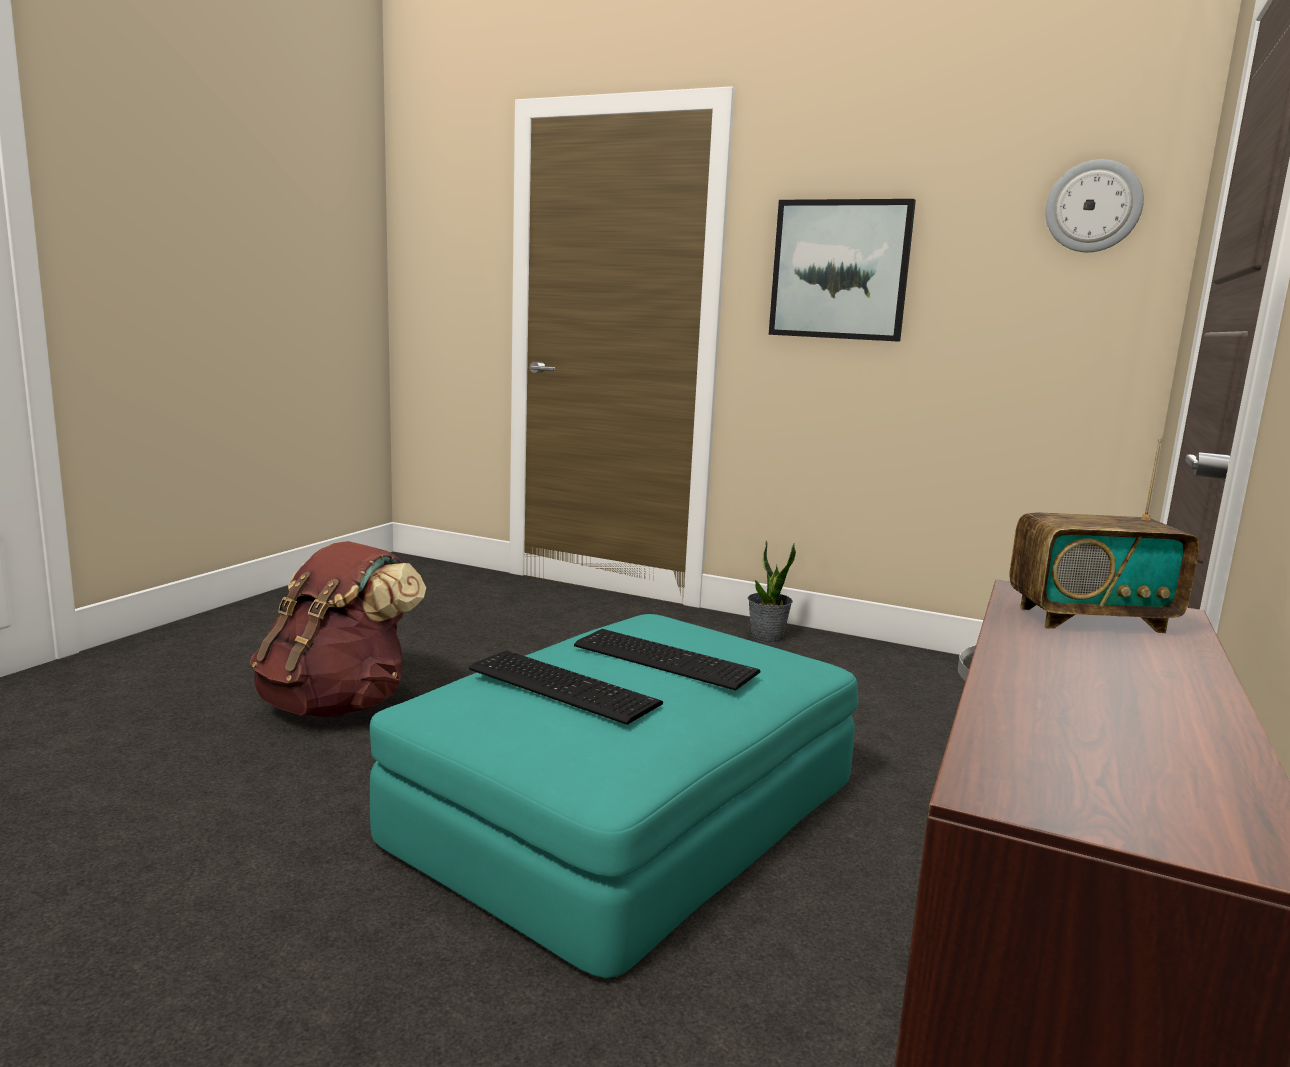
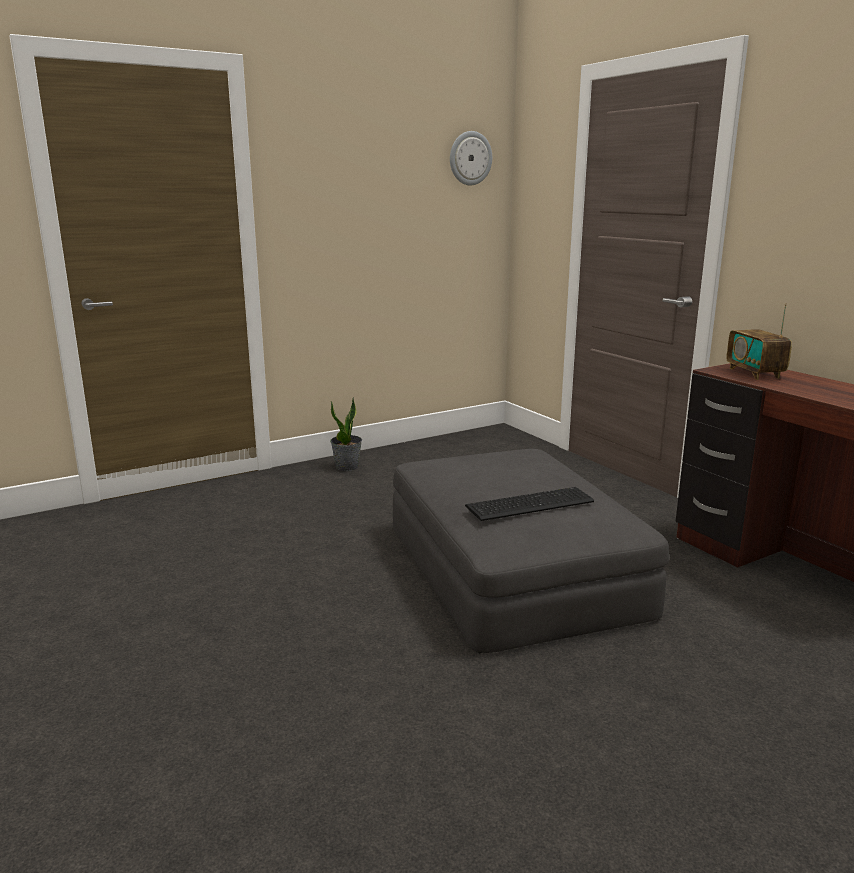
camera: 55 degrees left, 5 degrees up
(338, 704) = (254, 631): brown backpack -> none
(628, 807) = (511, 569): turquoise ottoman -> grey ottoman
(664, 657) = (510, 473): keyboard -> none
(840, 270) = (339, 200): picture -> none
(1089, 619) = (754, 373): radio -> radio turned 135 degrees clockwise

